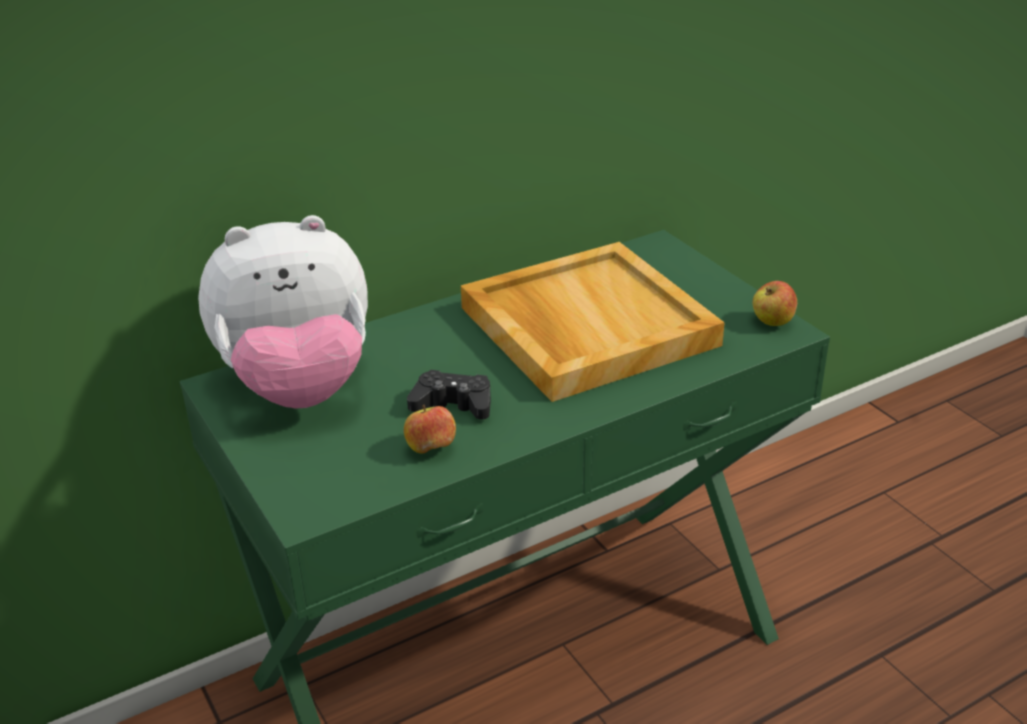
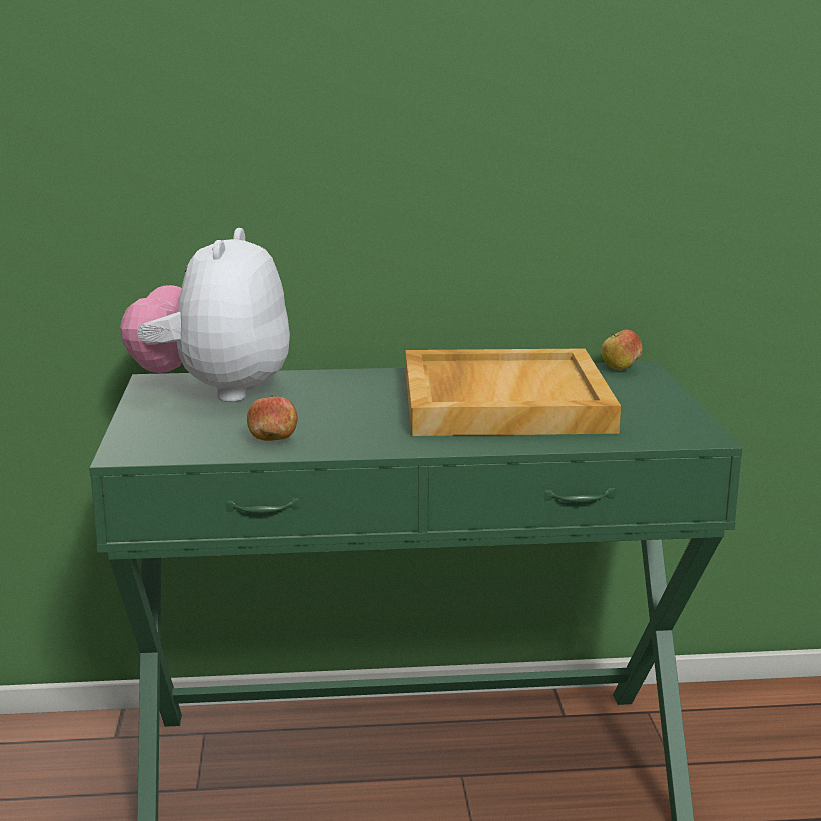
camera: 25 degrees right, 15 degrees down
(299, 387) = (215, 392): plush toy -> plush toy turned 90 degrees clockwise
(453, 404) = (324, 422): black game controller -> none
(772, 322) = (692, 428): apple -> apple (620, 369)

